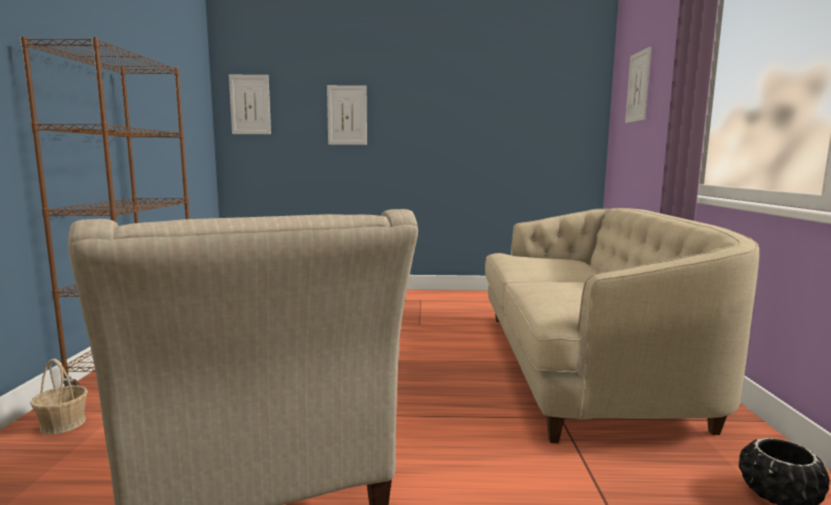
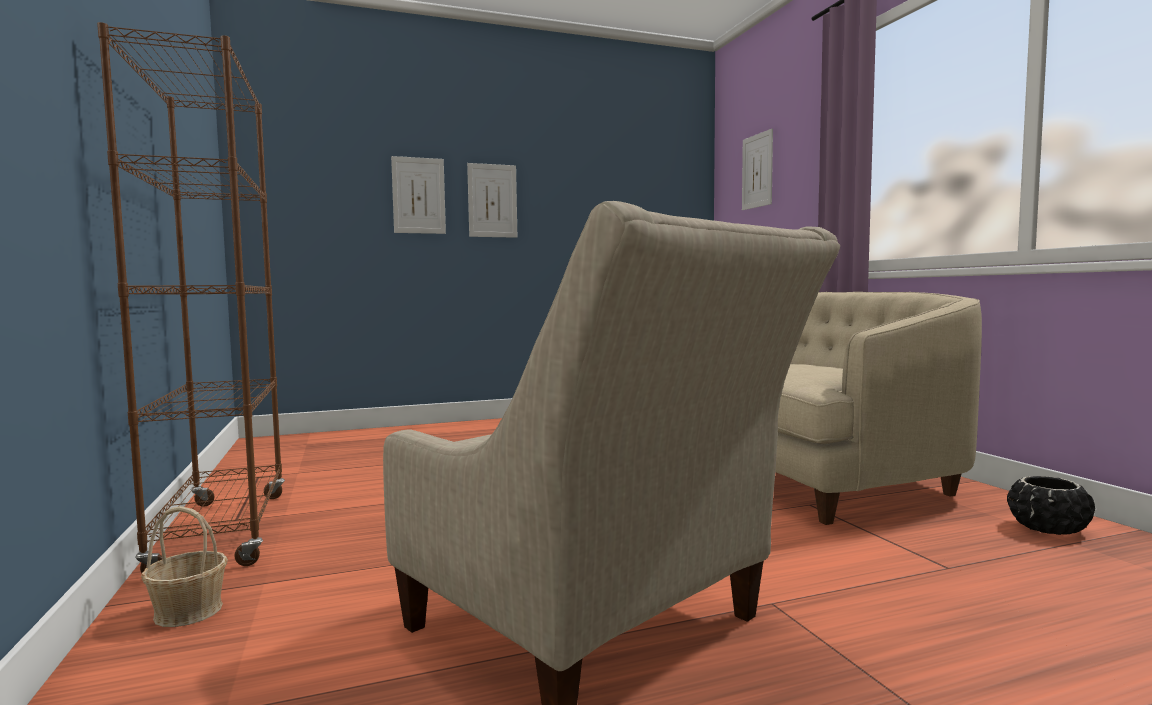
camera: 20 degrees left, 5 degrees down
(250, 104) = (280, 177): picture -> picture (492, 200)

